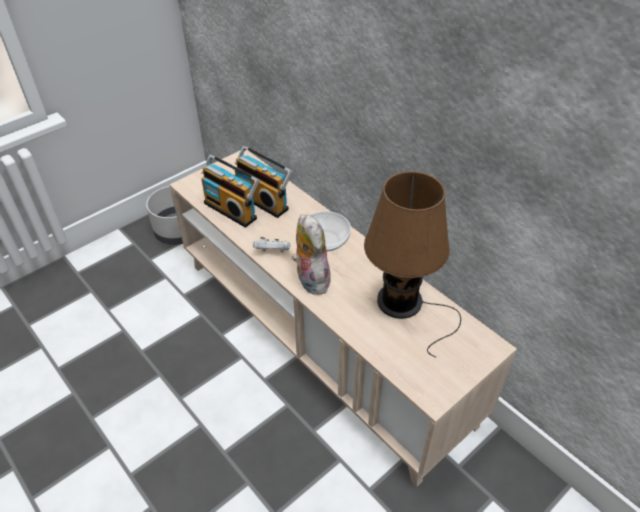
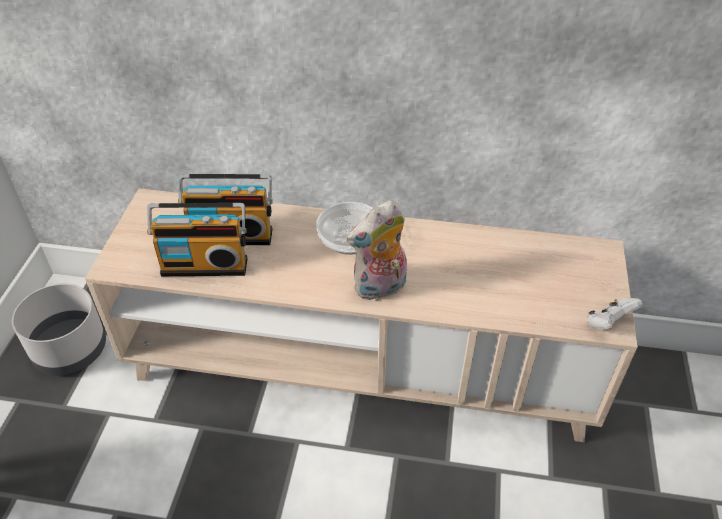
camera: 40 degrees left, 0 degrees up
(273, 252) = (308, 284): white game controller -> white game controller (608, 323)
(310, 279) = (380, 289): plush toy -> plush toy turned 60 degrees counterclockwise
(404, 304) = (494, 258): brown table lamp -> none

